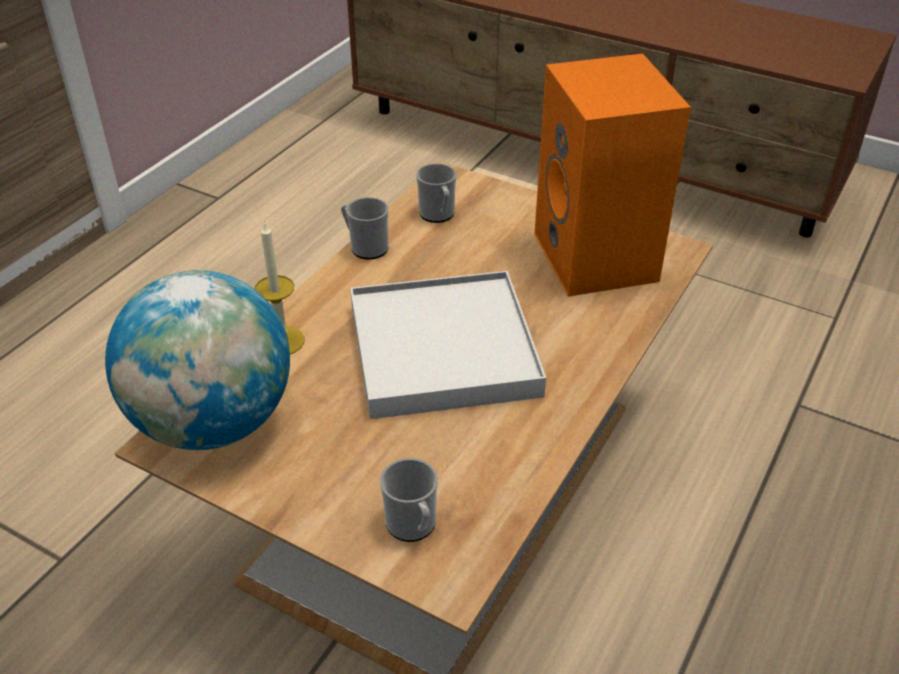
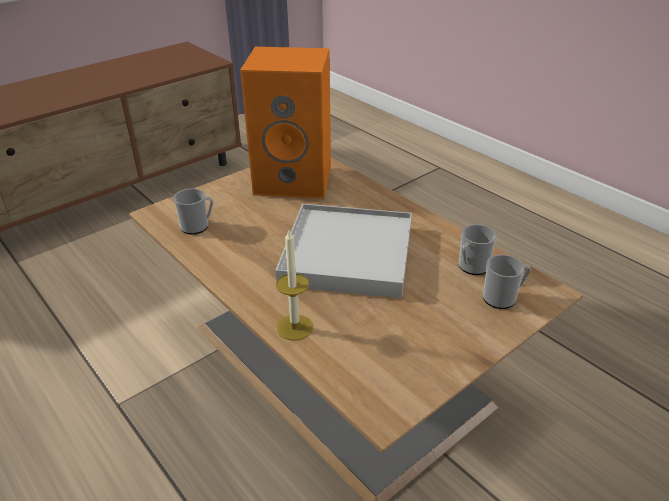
camera: 70 degrees left, 5 degrees down
(214, 422) = (372, 379): globe -> none
(365, 247) = (208, 266): mug -> mug (471, 267)

